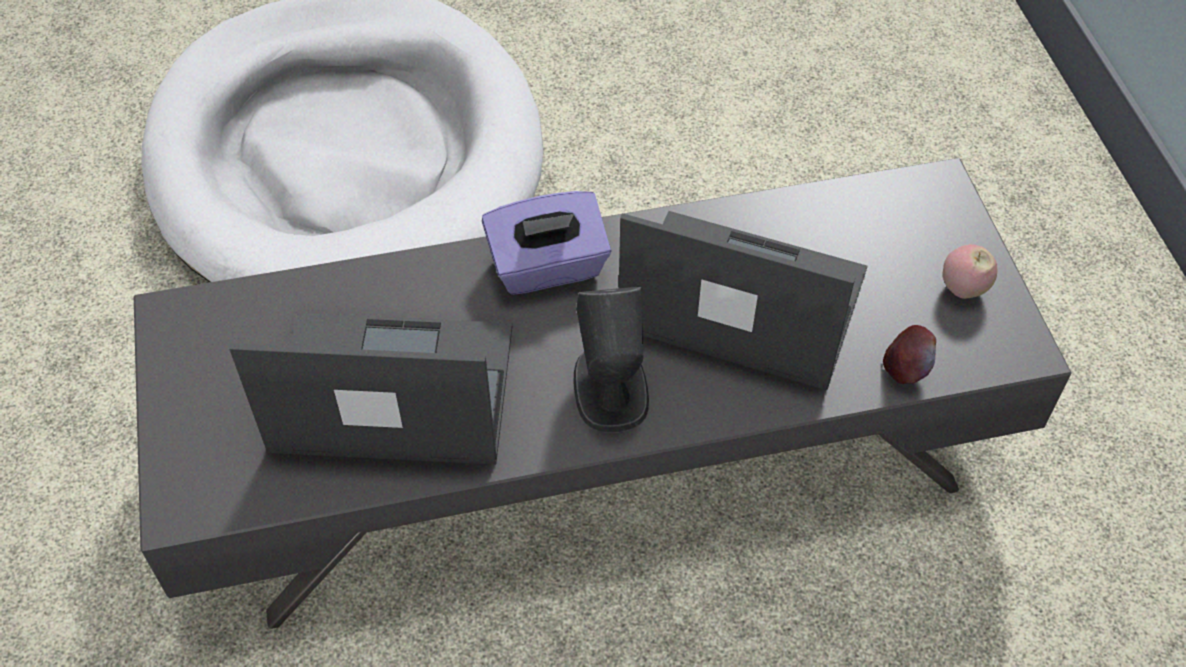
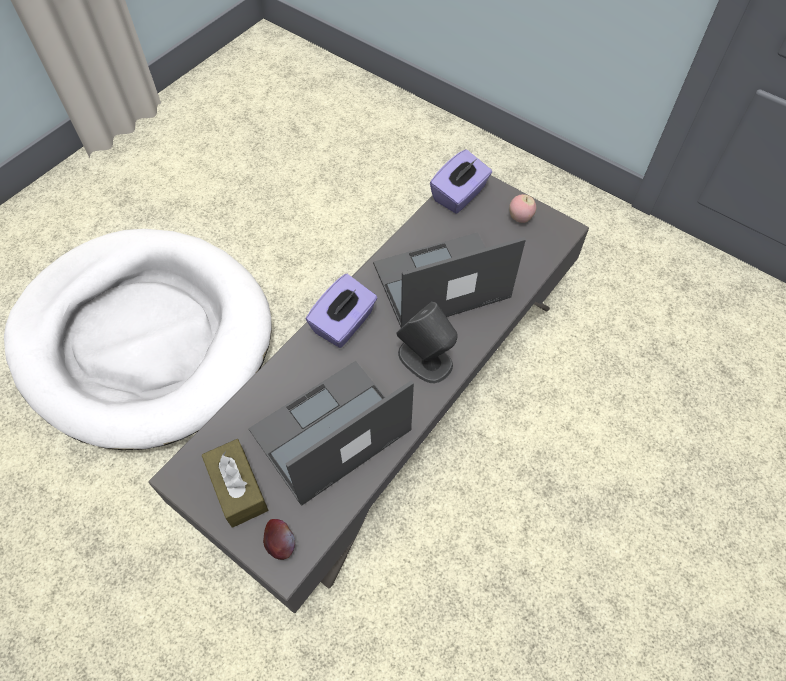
camera: 40 degrees left, 5 degrees up
(219, 375) = (238, 488): none -> brown tissue box
(897, 199) = (459, 195): none -> purple tissue box
(905, 369) = (531, 267): apple -> apple (280, 544)

